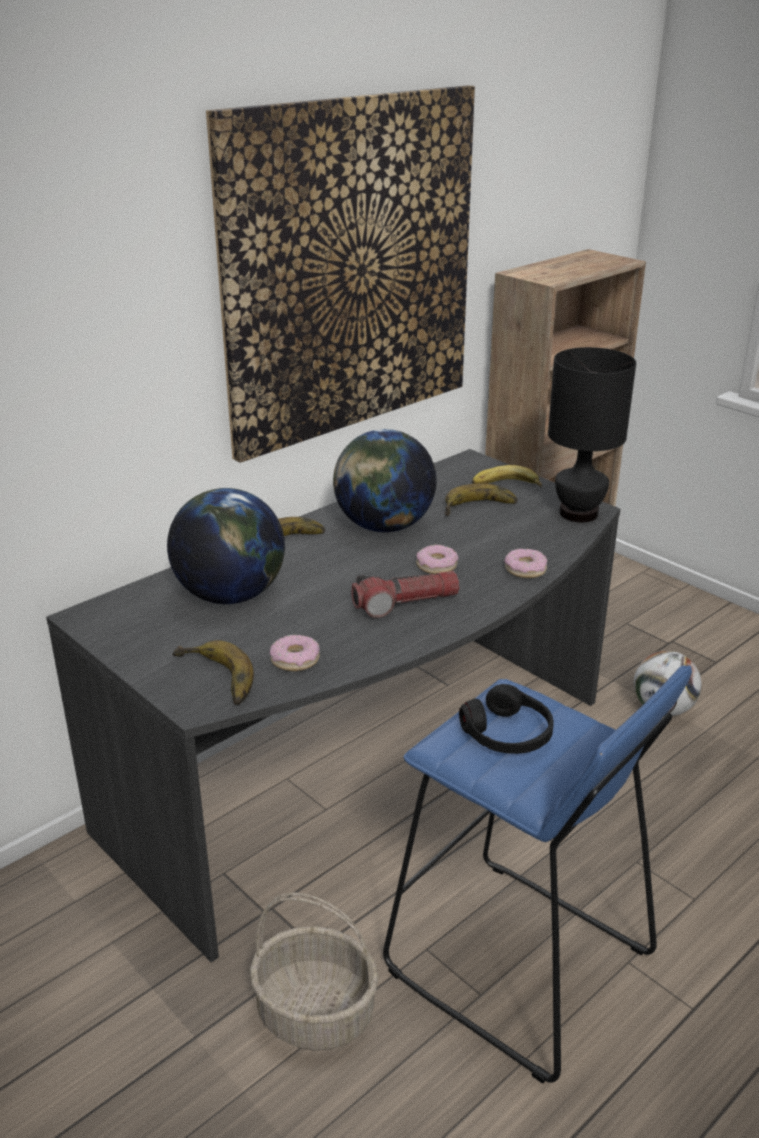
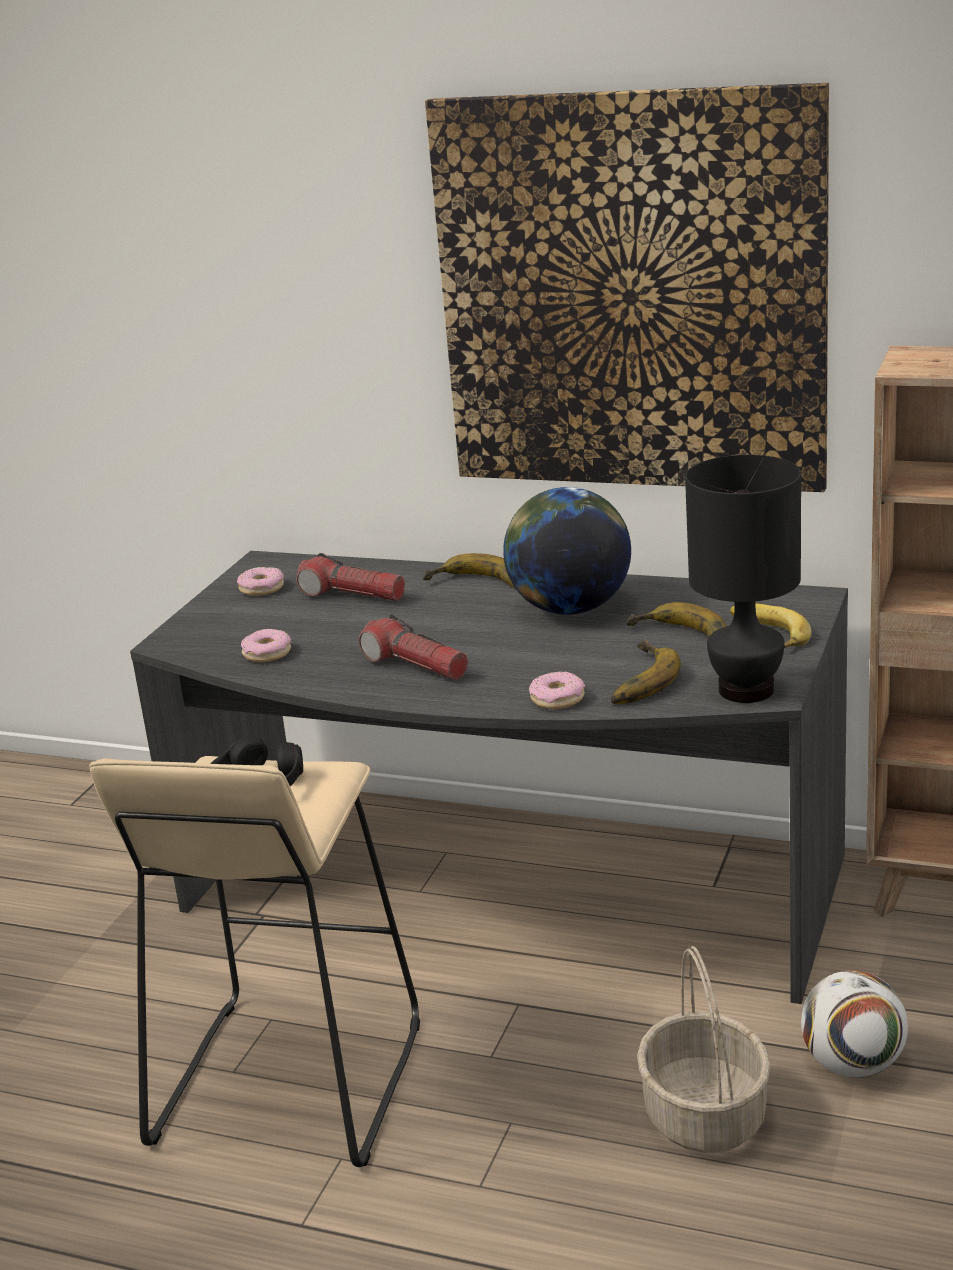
camera: 65 degrees right, 5 degrees down
(213, 680) = (207, 635): banana -> banana (635, 680)
(230, 595) = (352, 595): globe -> flashlight
(317, 1013) = (157, 986): basket -> basket (706, 1117)
(436, 566) = (512, 656): donut -> donut (262, 588)
(519, 965) = (286, 1083): blue stool -> beige stool

